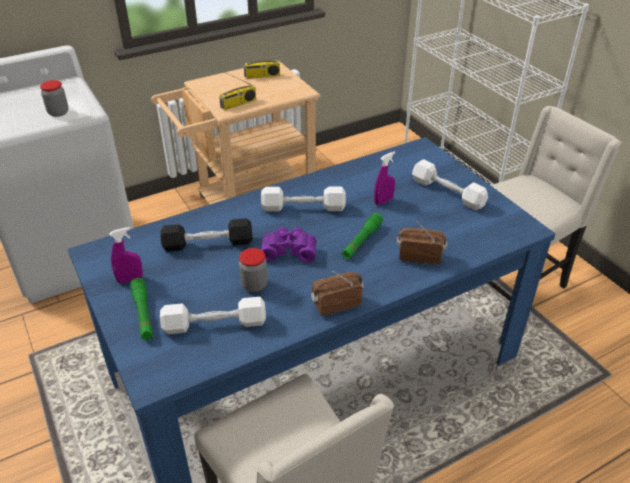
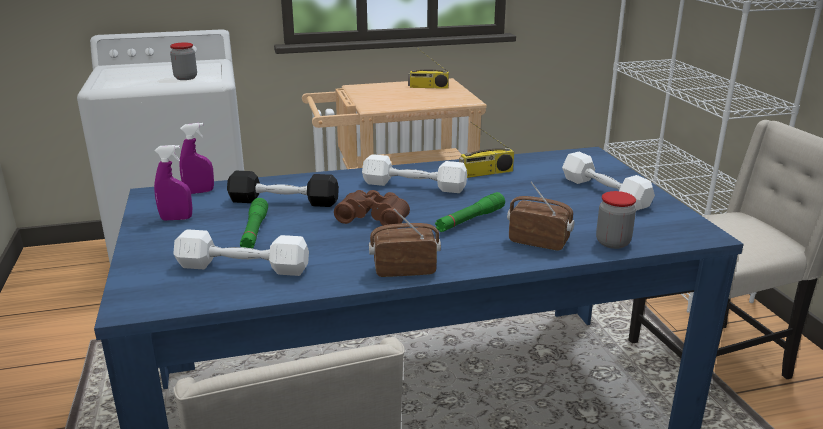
camera: 15 degrees right, 15 degrees down
(143, 314) = (168, 247): green flashlight -> green flashlight (254, 232)
(238, 104) = (389, 103): radio -> radio (485, 173)
(254, 285) = (313, 240): jar -> jar (612, 243)
(289, 250) = (374, 217): purple binoculars -> brown binoculars
(383, 201) = (516, 191): purple spray bottle -> purple spray bottle (199, 192)

